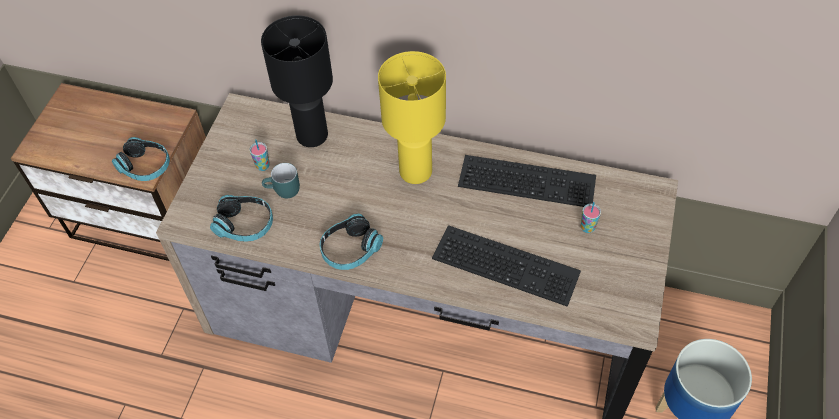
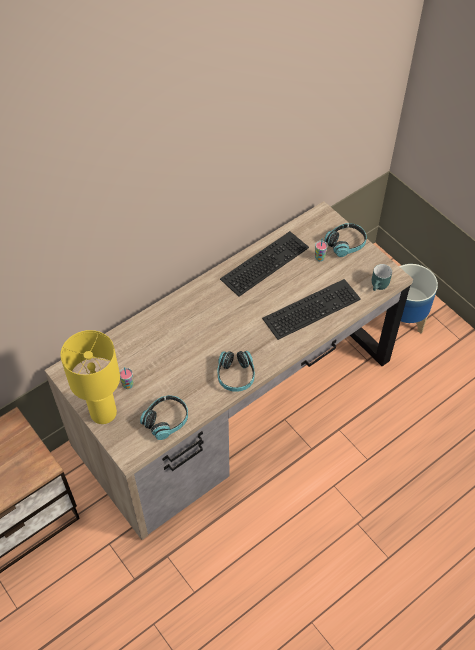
camera: 55 degrees left, 0 degrees up
(145, 166) = (38, 464): headphones -> headphones (346, 244)
(283, 191) = (159, 385): turquoise mug -> turquoise mug (379, 286)
(311, 135) = (128, 345): black table lamp -> none
(416, 172) = (209, 309): yellow table lamp -> yellow table lamp (104, 412)

